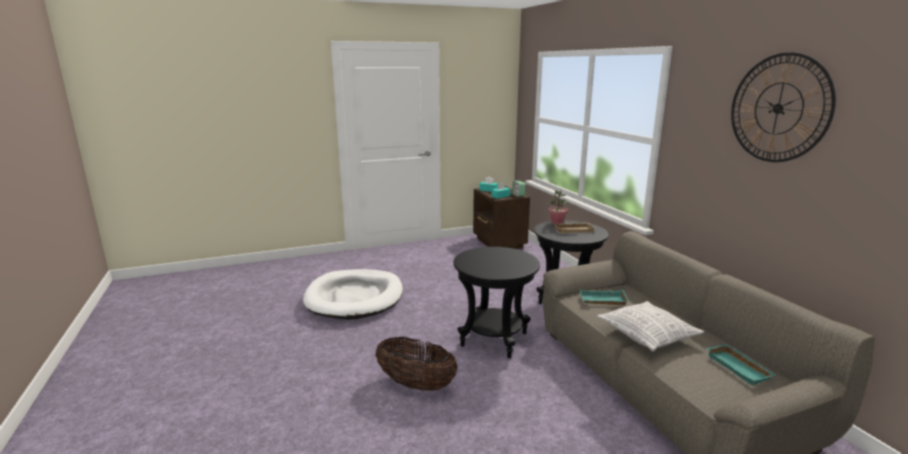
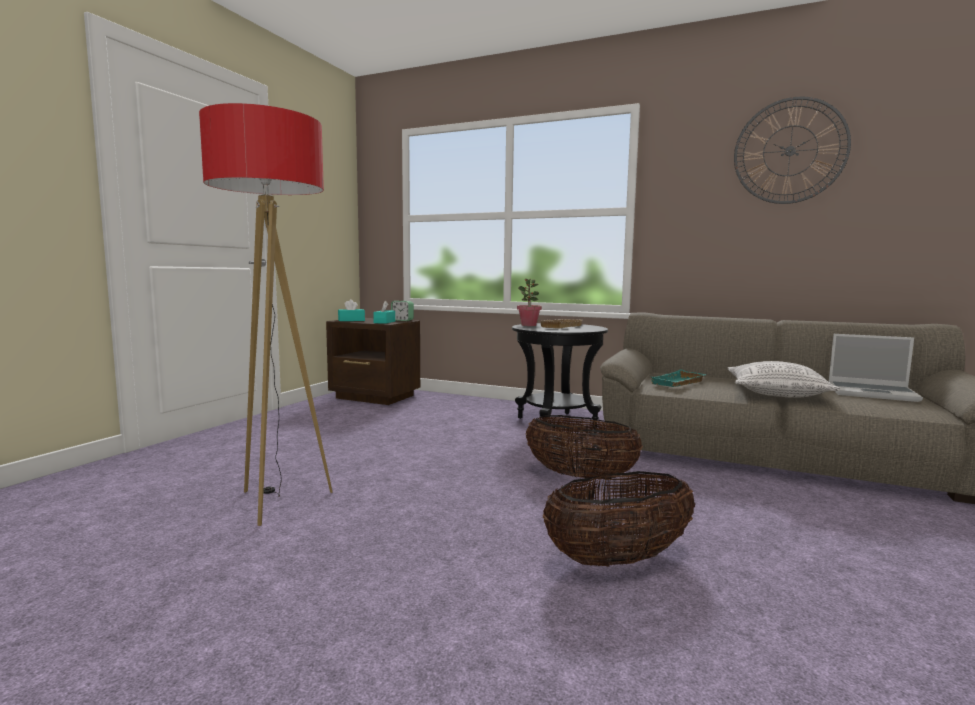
camera: 45 degrees left, 10 degrees down
(355, 297) = (279, 502): white dog bed -> floor lamp
(494, 340) = (580, 476): black side table -> basket
(740, 368) = (872, 393): turquoise tray -> laptop

